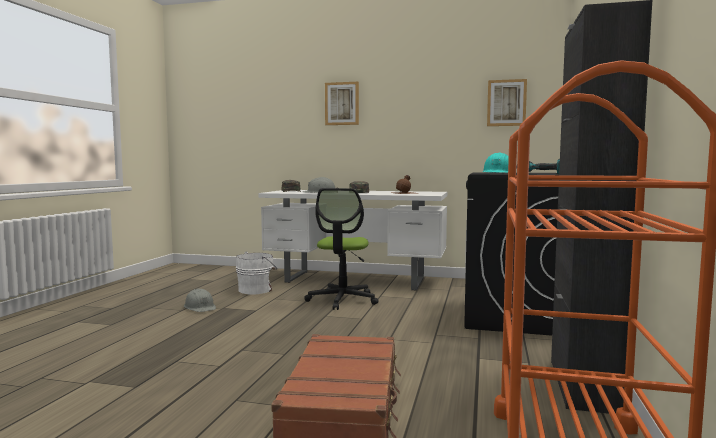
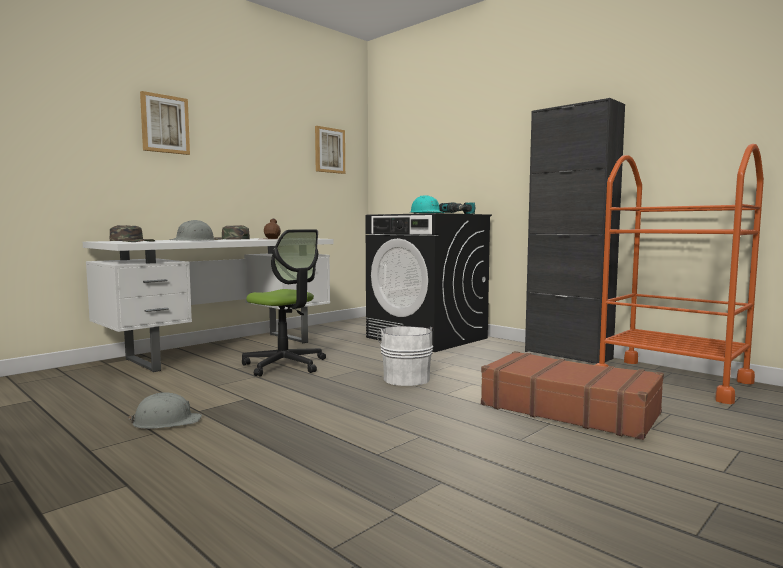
camera: 60 degrees left, 0 degrees up
(257, 290) = (154, 387): white bucket -> white bucket (406, 378)

